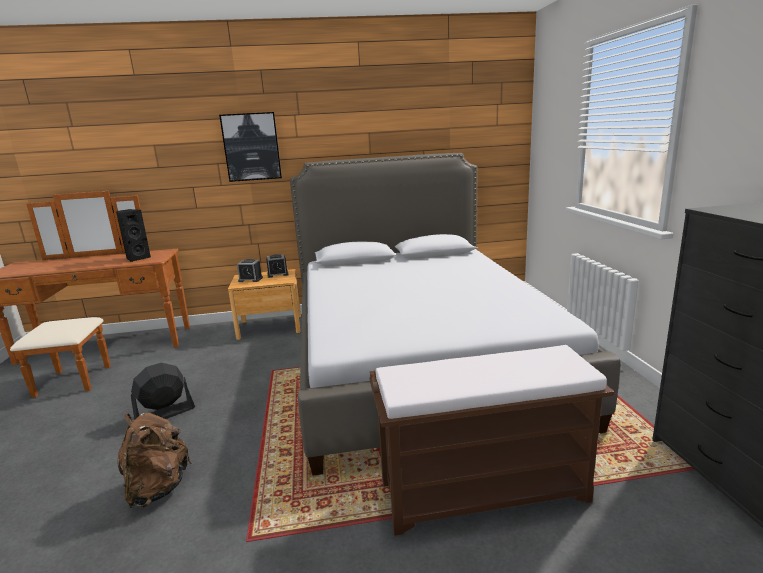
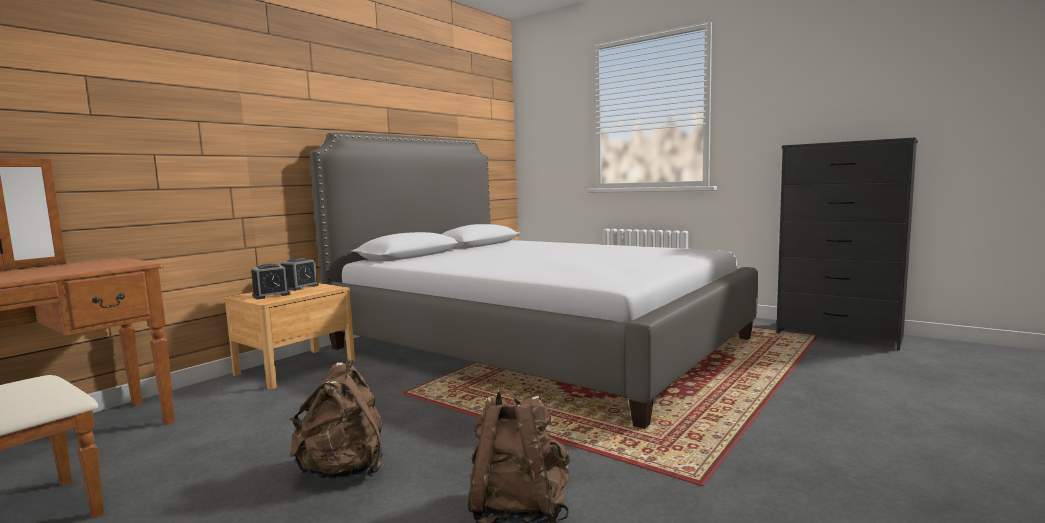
camera: 45 degrees left, 10 degrees down
(137, 258) = (81, 267): black speaker -> none
(165, 414) = (344, 471): black fan -> brown backpack
(251, 147) = (252, 103): picture -> none
(484, 490) = (762, 384): brown bench -> none

